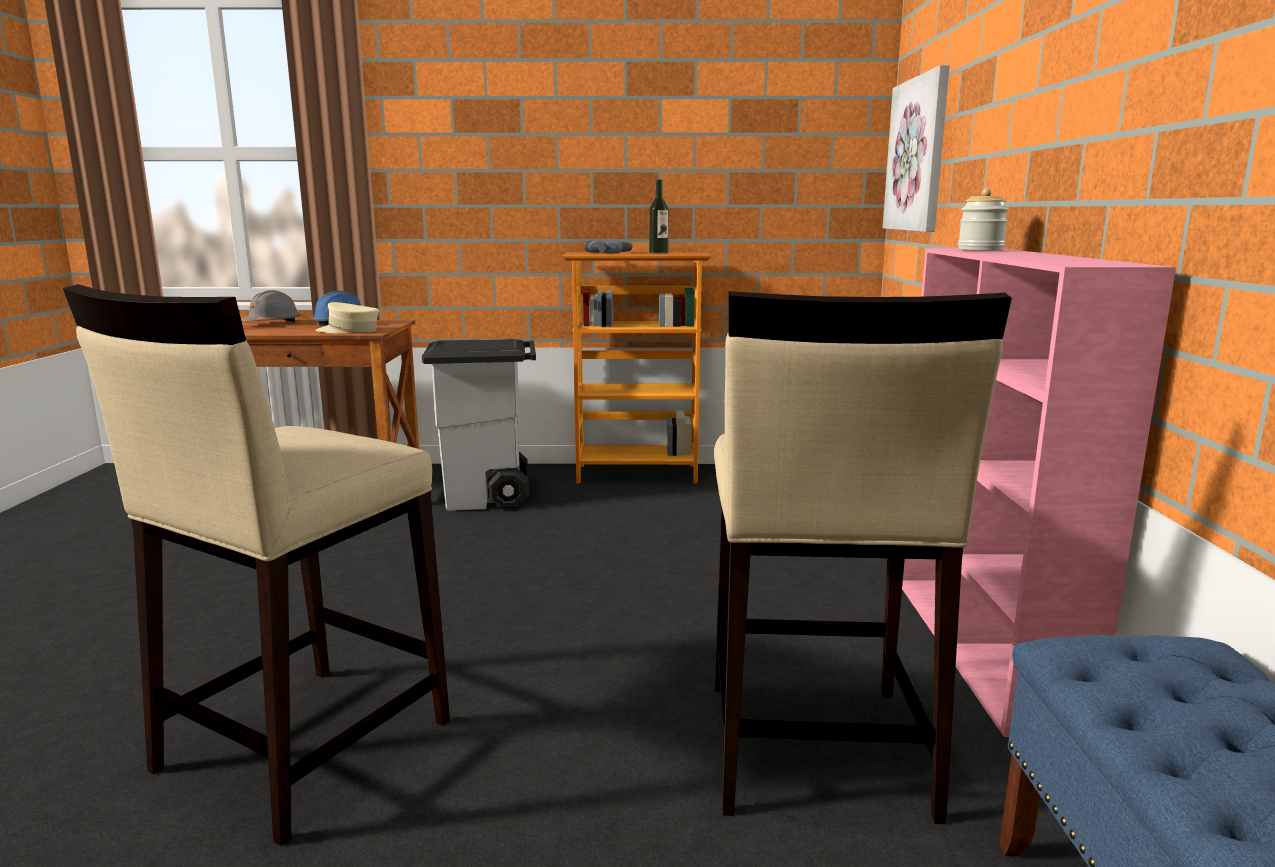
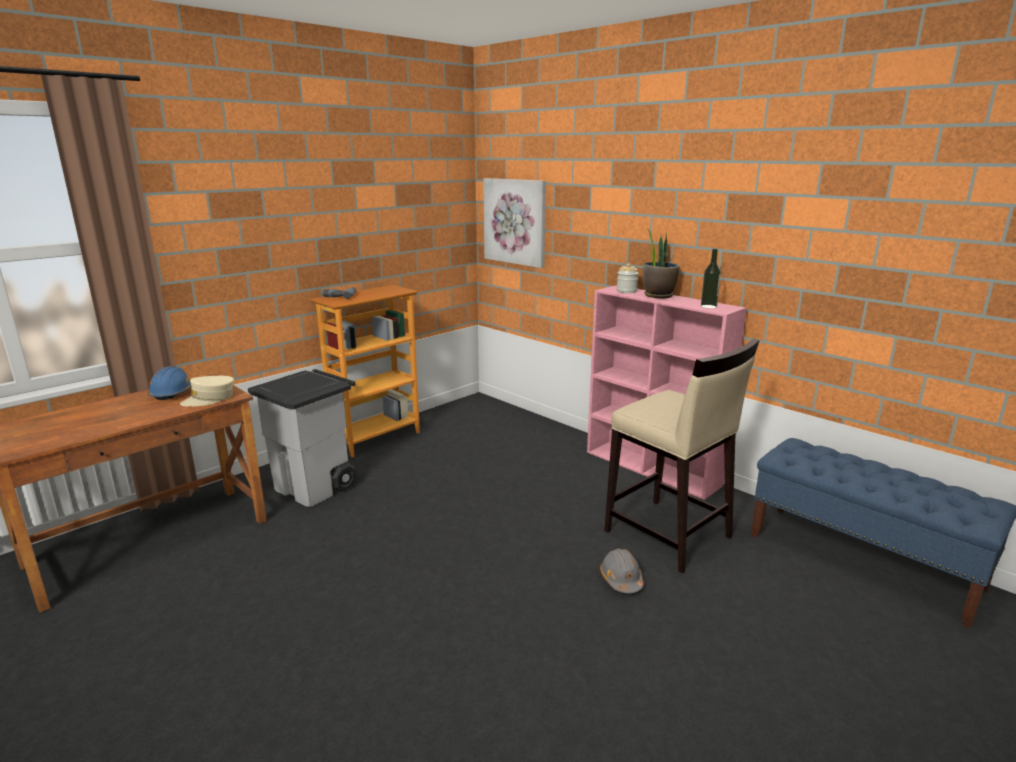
camera: 45 degrees left, 5 degrees up
(272, 323) = (105, 409): grey hard hat -> grey hard hat (621, 579)
(301, 746) = (505, 654): beige stool -> none
(658, 253) = (378, 292): bottle -> bottle (708, 306)
(1021, 253) = (658, 296): none -> potted plant

